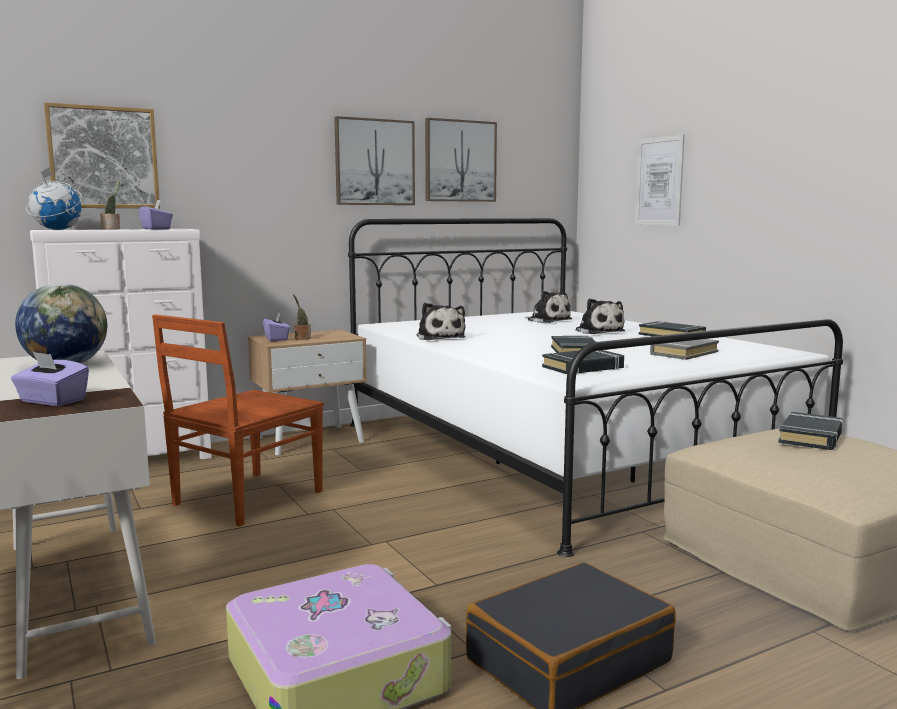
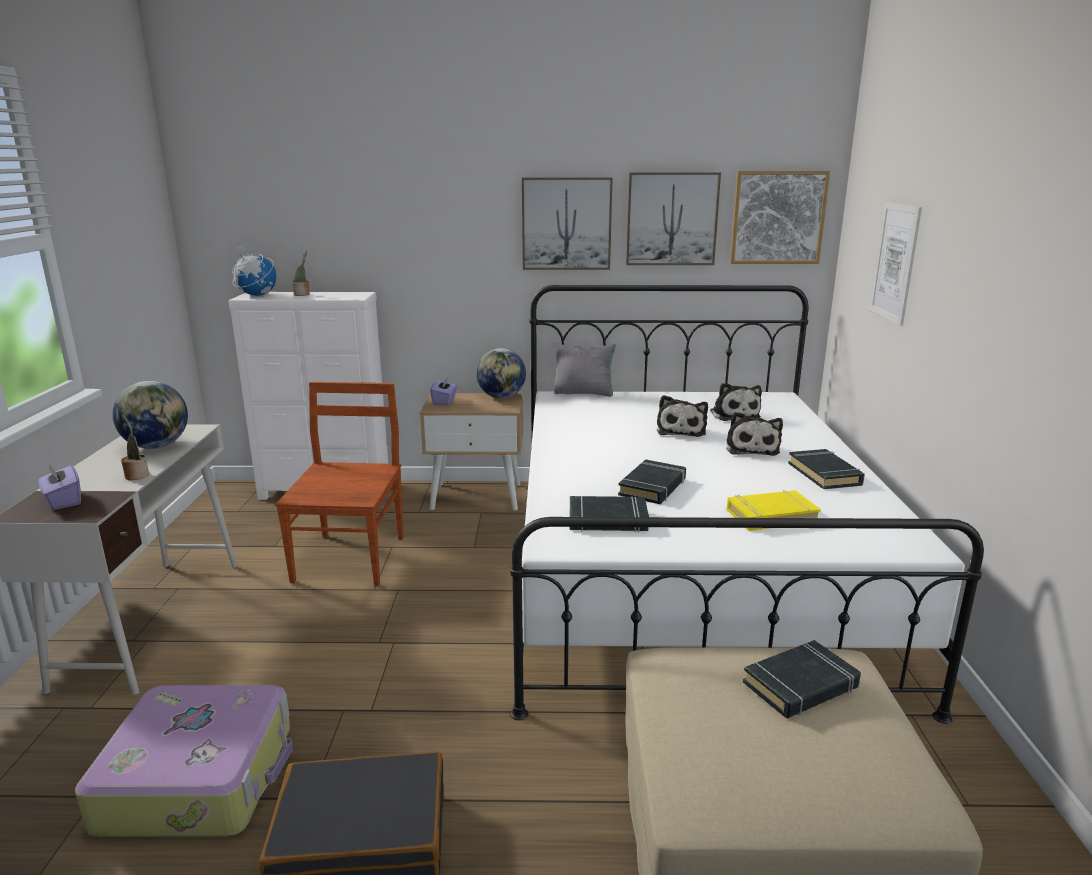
camera: 30 degrees right, 10 degrees up
(103, 157) = (303, 228): picture -> picture (777, 217)
(156, 229) = (334, 297): purple tissue box -> none
(245, 499) = (351, 557): brown chair -> brown chair turned 120 degrees clockwise
(302, 338) = (466, 403): potted plant -> potted plant (136, 475)
(327, 332) = (502, 397): none -> globe
(404, 321) = (584, 393): none -> grey pillow
(440, 337) = (568, 430): plush toy -> plush toy (681, 430)
(683, 353) = (771, 516): grey book -> yellow book

